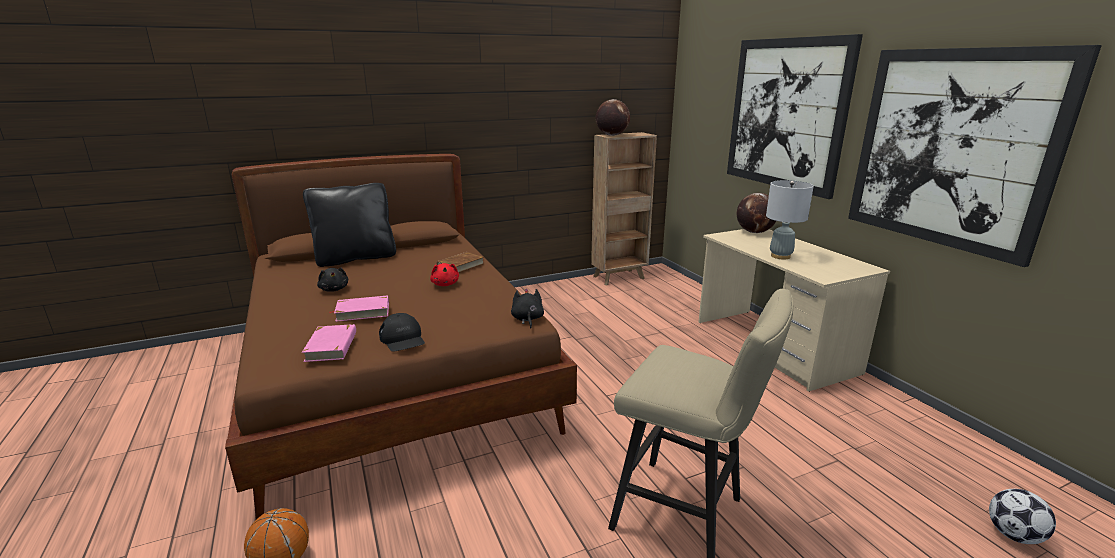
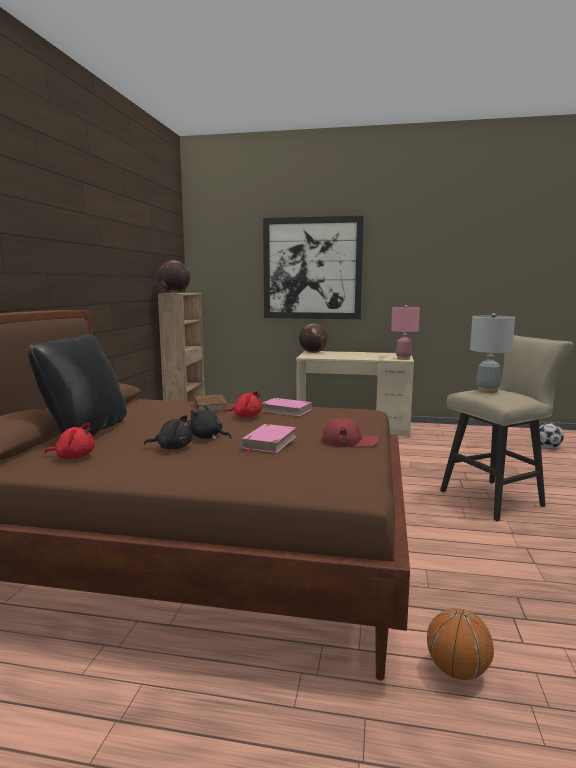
camera: 55 degrees left, 10 degrees down
(298, 273) = (74, 457): none -> red plush toy
(332, 346) = (338, 459): pink book -> pink book (286, 410)
(403, 339) = (350, 441): black cap -> red cap
(527, 319) = (360, 411): black plush toy -> black plush toy (207, 437)
(780, 256) = (361, 357): grey table lamp -> grey table lamp (487, 390)
(828, 276) = (403, 358): none -> pink table lamp
(951, 149) = (431, 277): picture -> none

